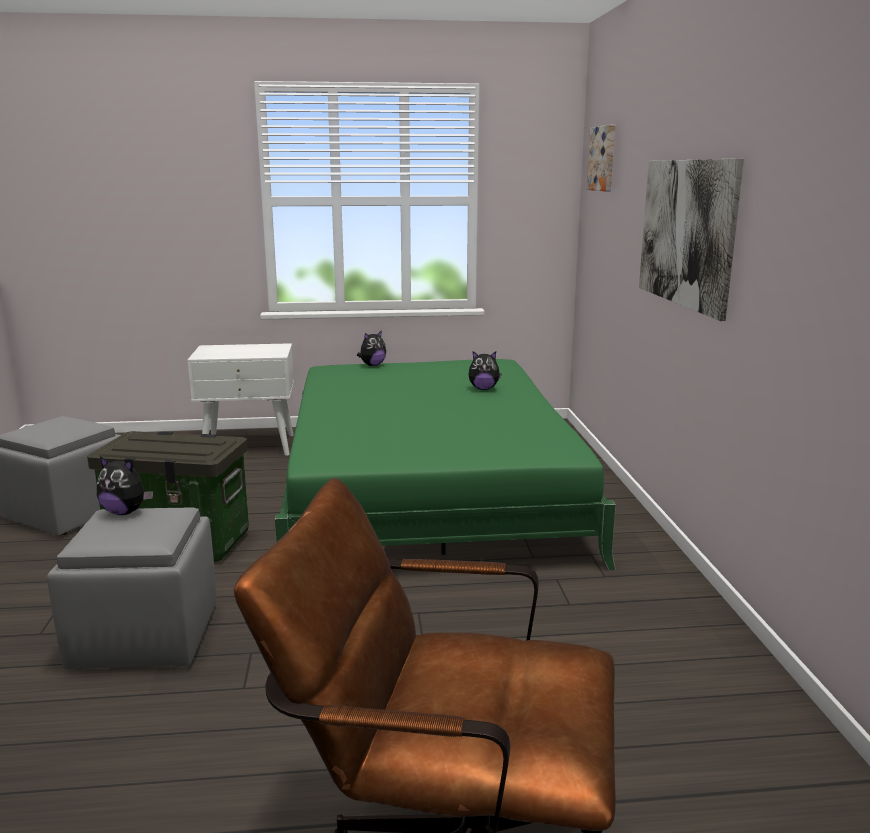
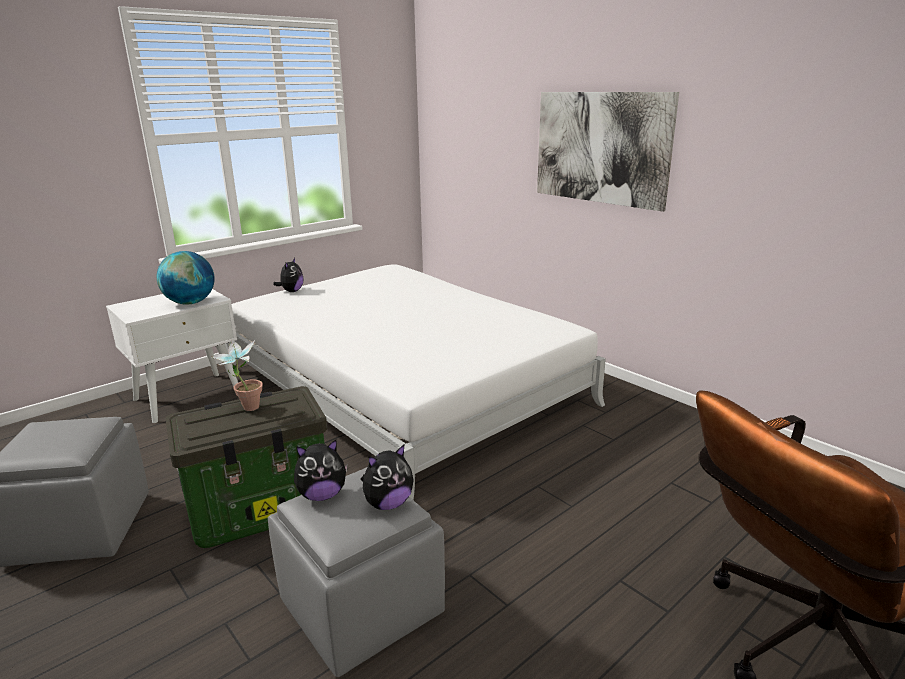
camera: 35 degrees left, 5 degrees up
(175, 440) = (245, 409): none -> potted plant
(254, 354) = (190, 303): none -> globe
(427, 488) = (403, 387): green bed -> white bed
(483, 388) = (421, 292): plush toy -> plush toy (388, 503)
(604, 158) = (459, 89): picture -> none

